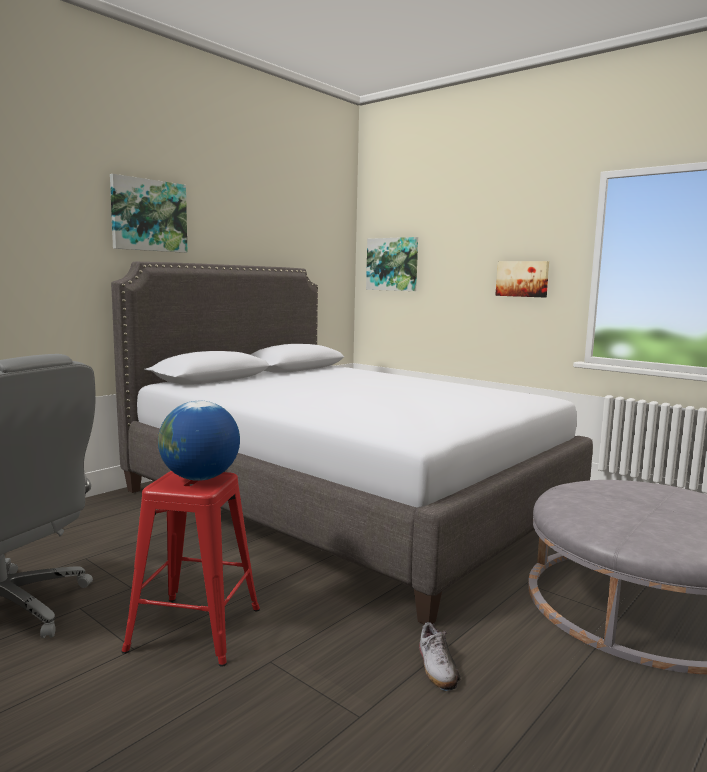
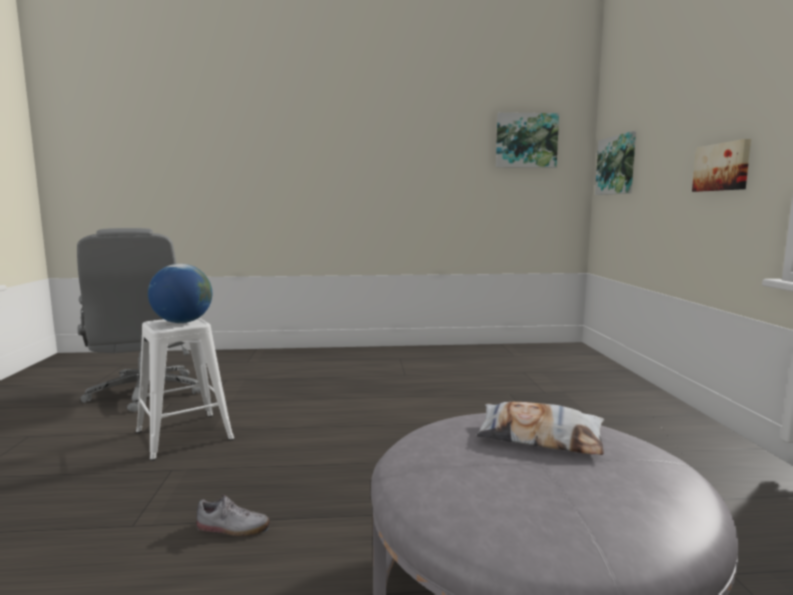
camera: 45 degrees right, 0 degrees up
(148, 215) = (352, 138): picture -> picture (526, 140)
(194, 628) = (185, 434): red stool -> white stool
(344, 503) = (440, 394): grey bed -> none
(437, 667) = (233, 527): shoe -> shoe turned 120 degrees counterclockwise
(620, 494) = (540, 437): none -> pillow

